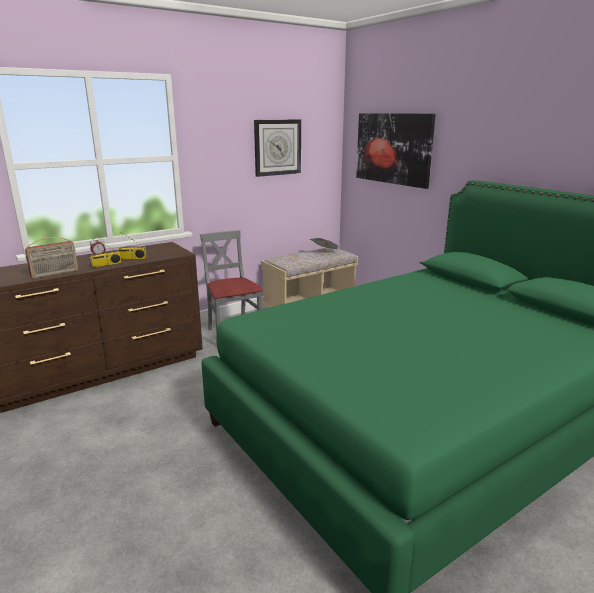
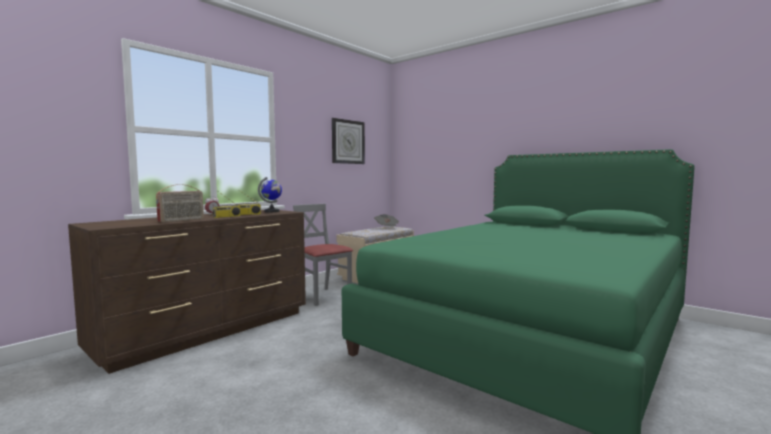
camera: 15 degrees left, 15 degrees down
(164, 251) = (272, 211): none -> globe
(393, 148) = (438, 143): picture -> none

